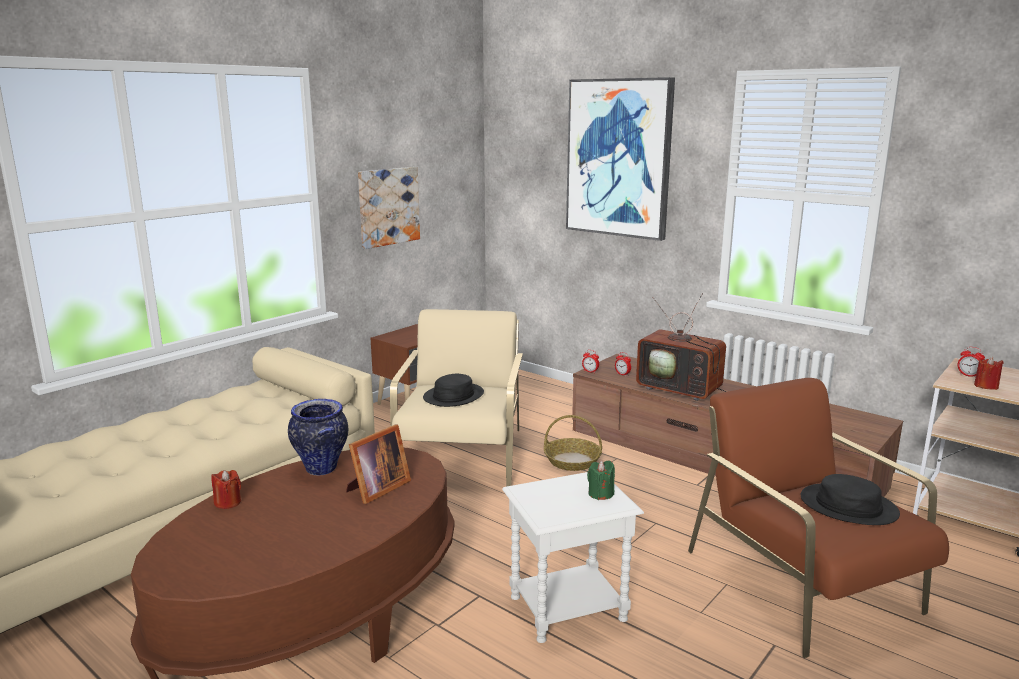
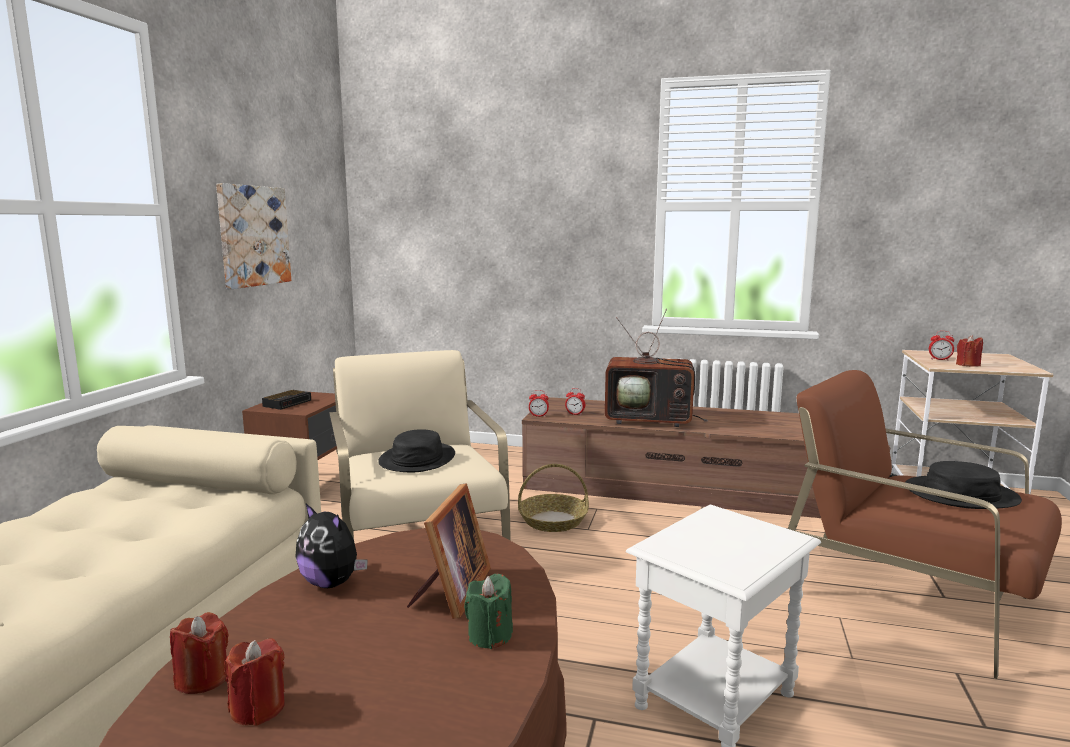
camera: 25 degrees left, 5 degrees down
(240, 522) = (258, 708): none -> red candle
(322, 469) = (332, 583): vase -> plush toy
(404, 335) = (288, 403): none -> alarm clock
(600, 494) = (753, 530): green candle -> green candle (490, 636)
(619, 158) = (526, 179): picture -> none

